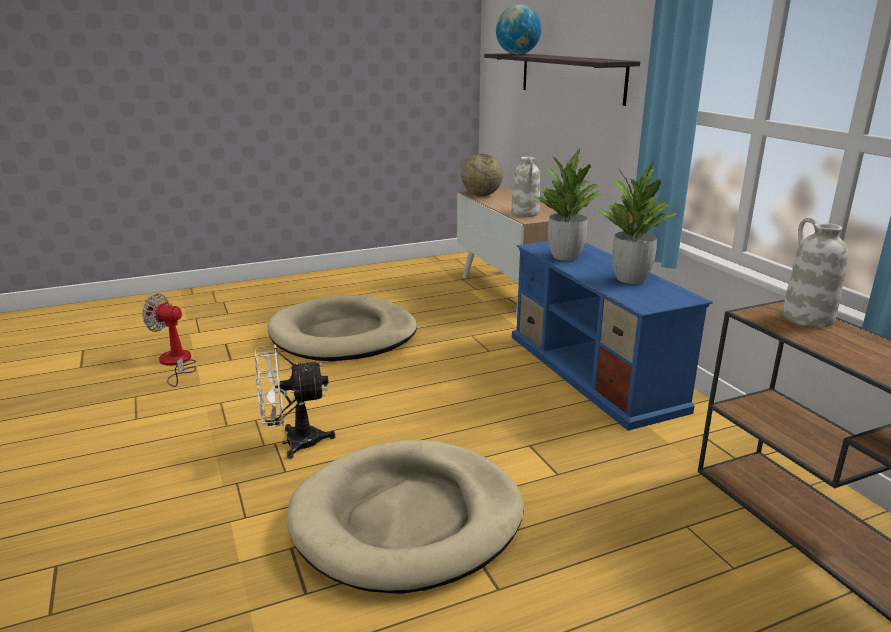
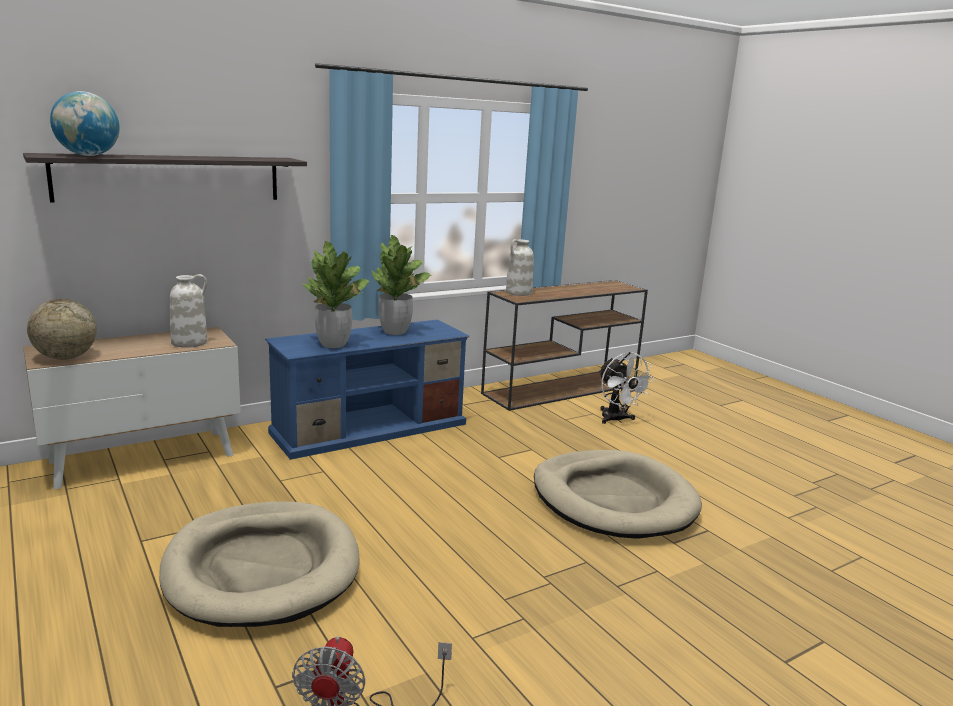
camera: 100 degrees left, 5 degrees down
(293, 442) = (539, 565): white fan -> white fan (616, 420)

